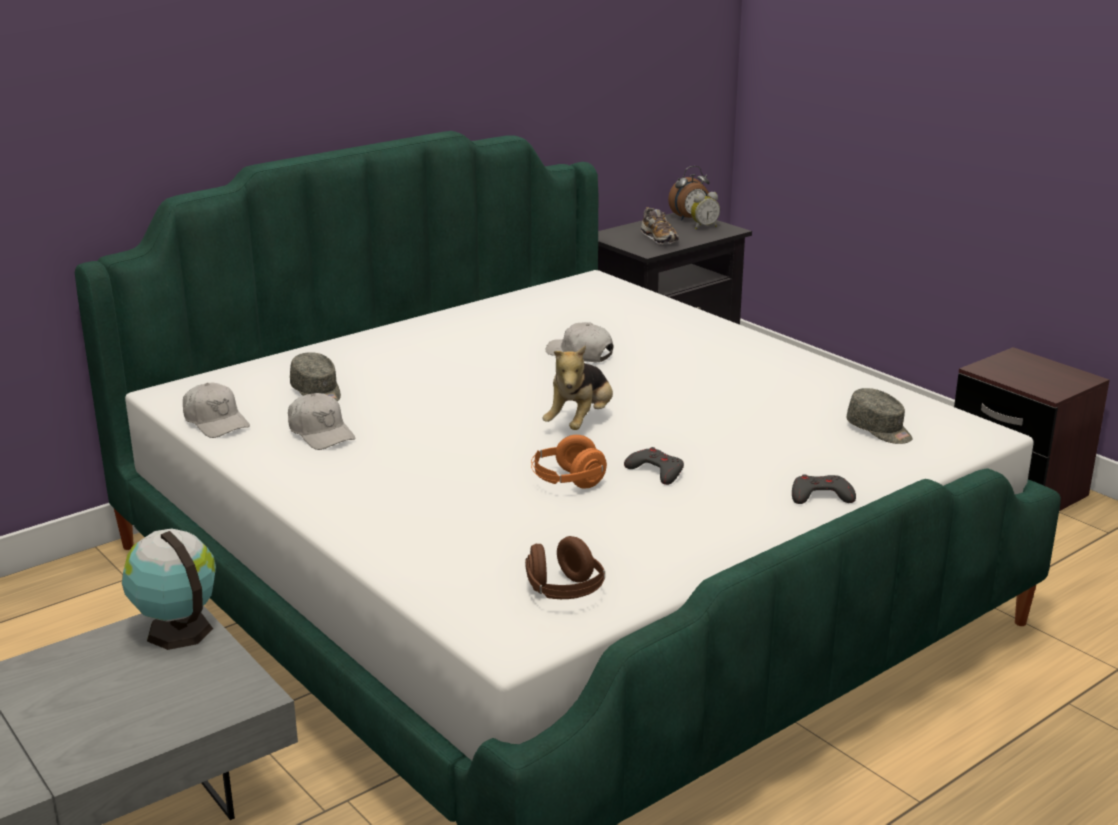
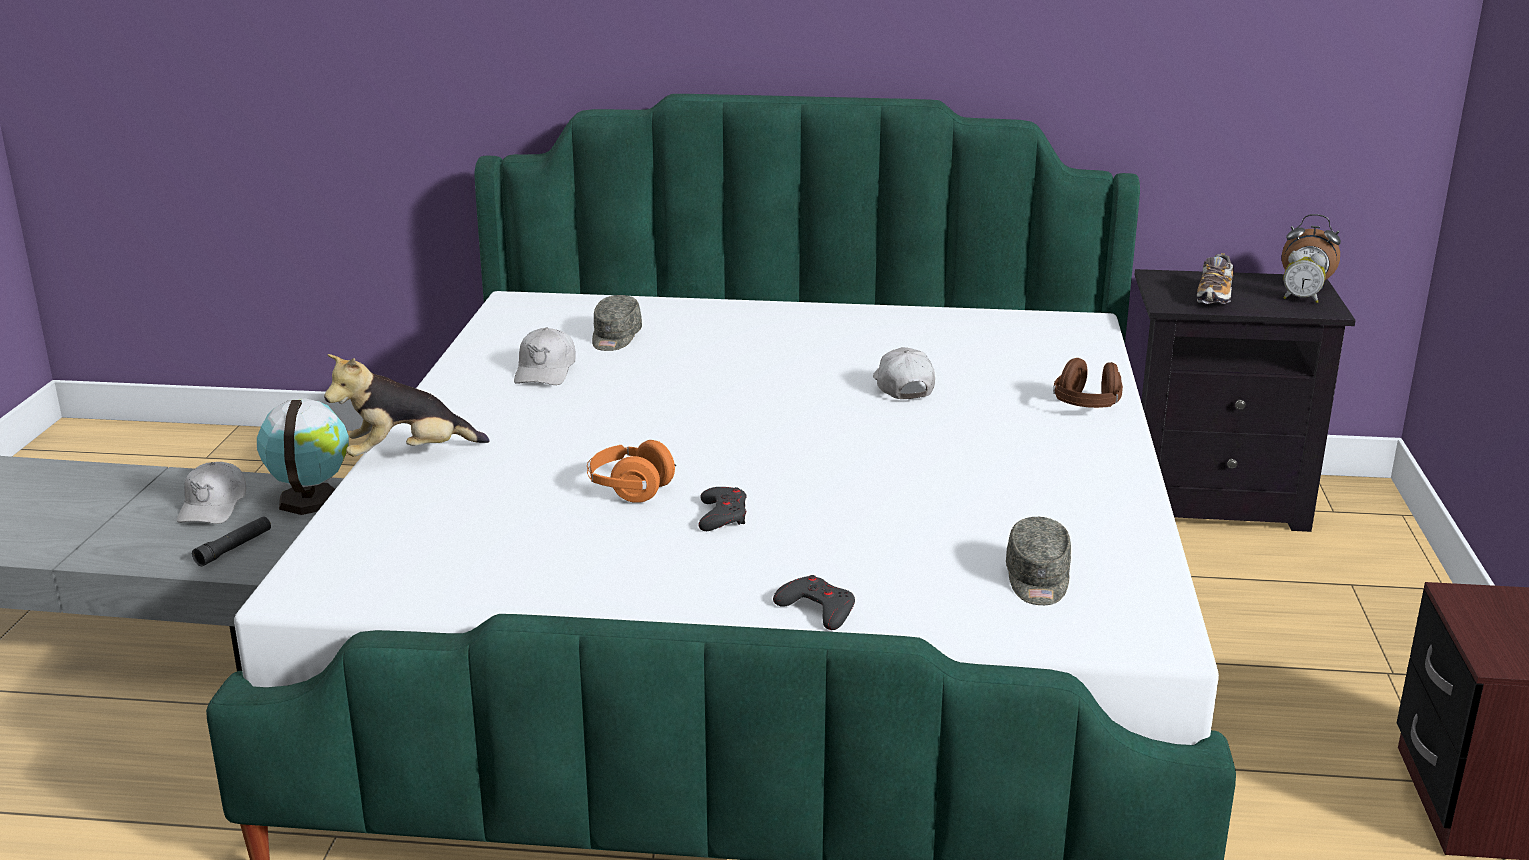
camera: 45 degrees right, 0 degrees up
(194, 694) = (234, 548): none -> black flashlight
(216, 422) = (498, 334): white cap -> white cap (214, 506)
(564, 592) = (421, 573): brown headphones -> brown headphones (1086, 407)
(580, 422) = (760, 445): plush toy -> plush toy (407, 455)

